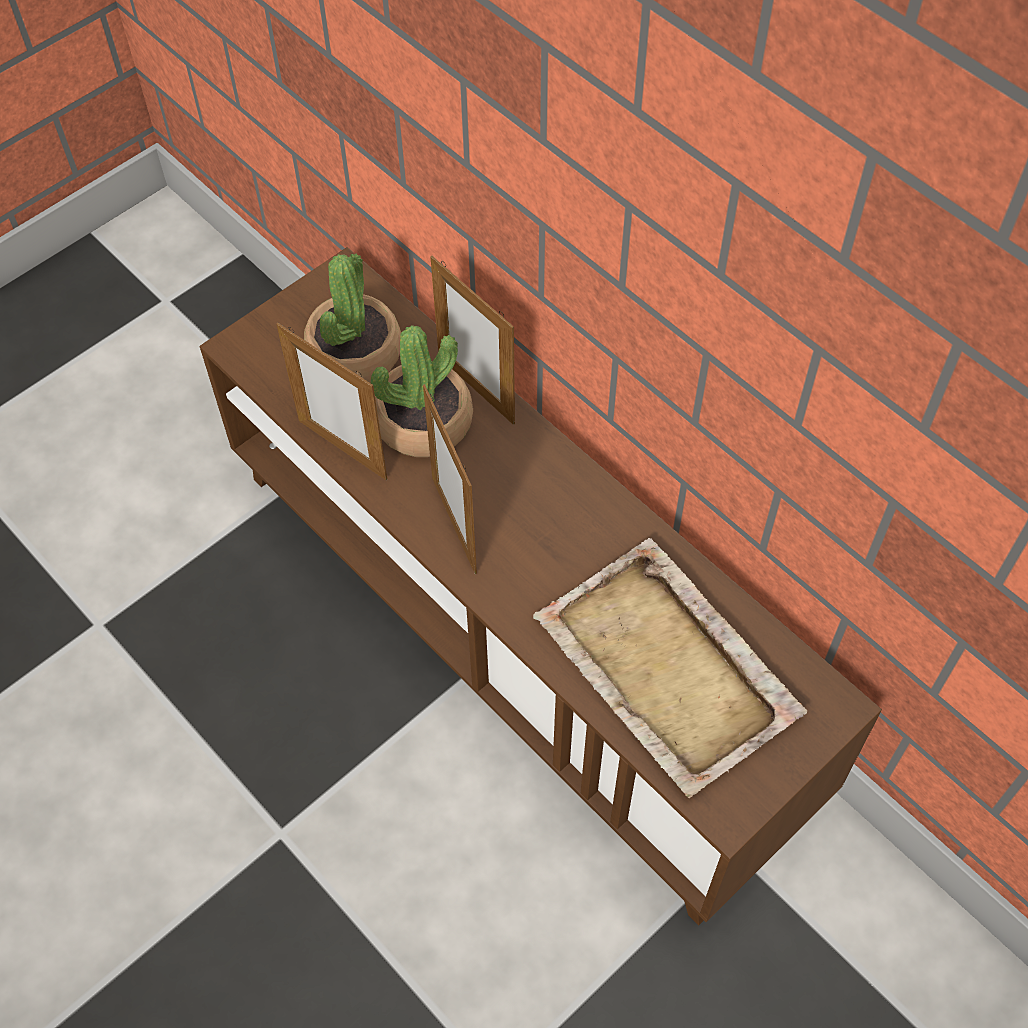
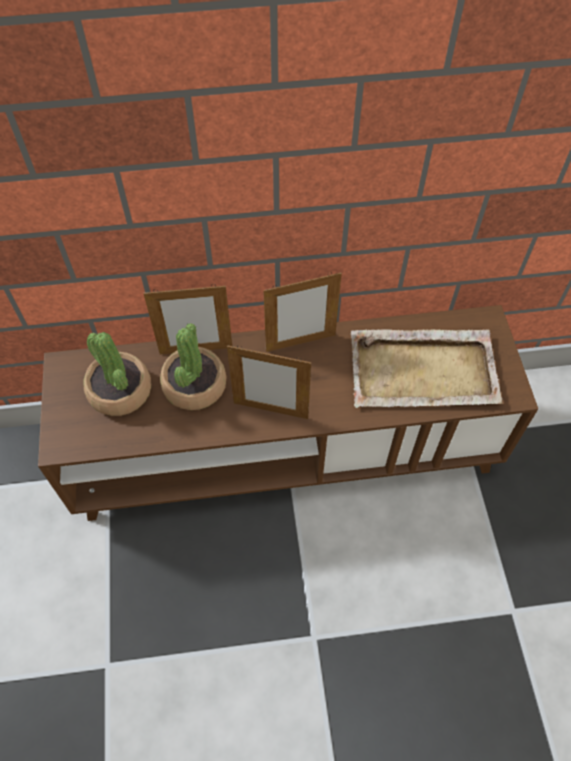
camera: 55 degrees left, 0 degrees up
(342, 449) = (177, 434): picture frame -> picture frame (300, 343)

